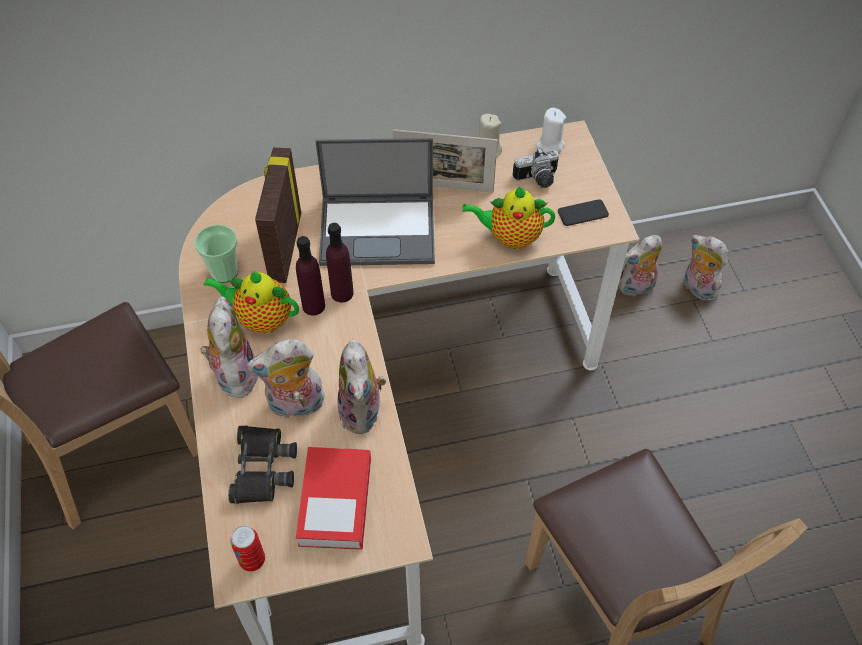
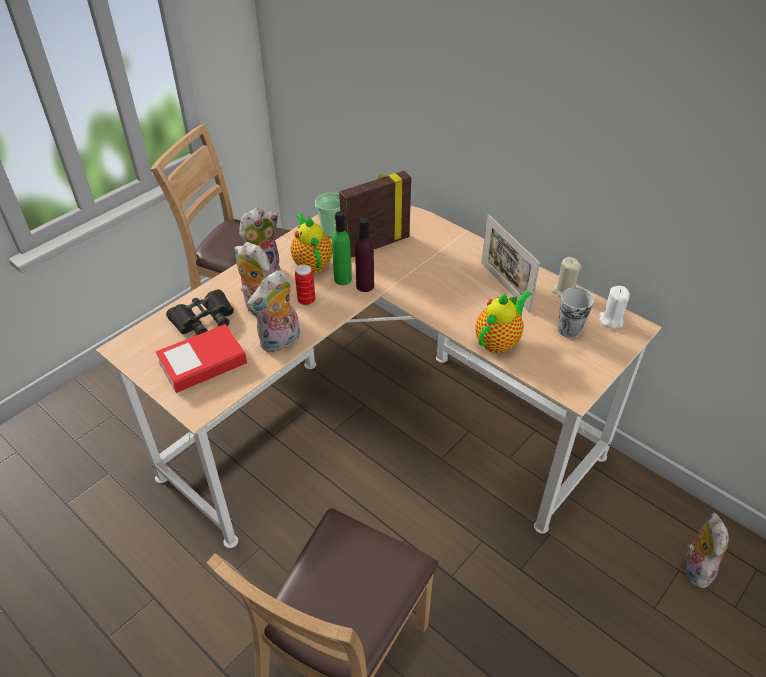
camera: 55 degrees right, 10 degrees down
(252, 560) = (136, 348): can -> can (306, 300)
(313, 306) = (342, 279): purple bottle -> green bottle
(379, 229) = (433, 276): laptop -> none
(510, 237) = (499, 341): teapot -> teapot turned 75 degrees clockwise
(537, 180) = (569, 329): camera -> cup
(583, 213) = (567, 369): phone -> none
(636, 288) = (645, 521): plush toy -> none

